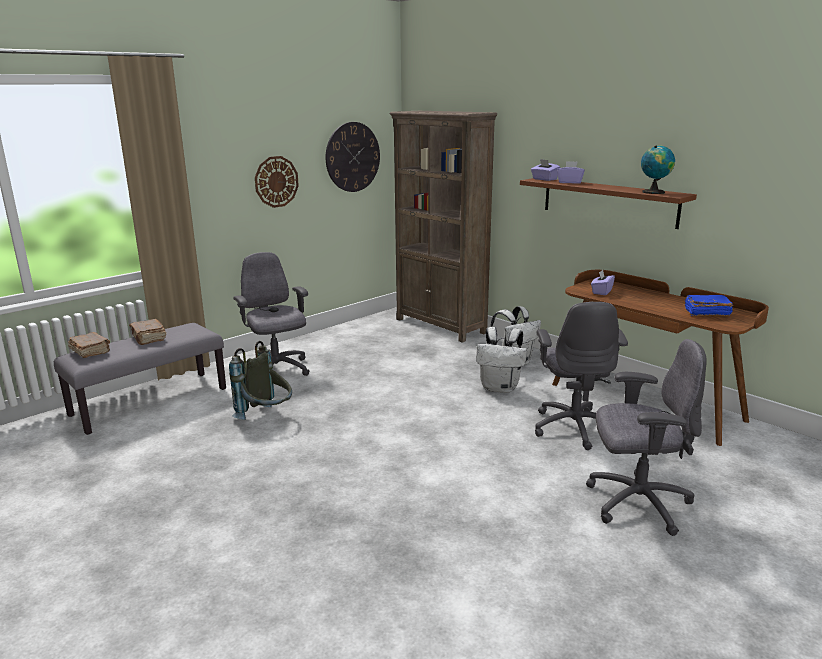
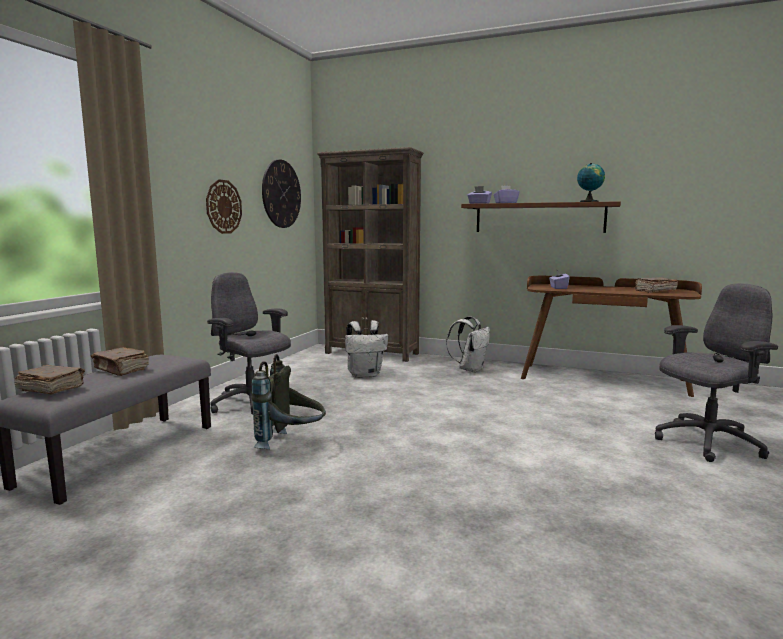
camera: 25 degrees left, 10 degrees down
(500, 388) = (484, 386): white backpack -> white backpack (365, 375)
(574, 427) = (581, 402): grey office chair -> none
(706, 313) = (654, 291): blue book -> brown book

